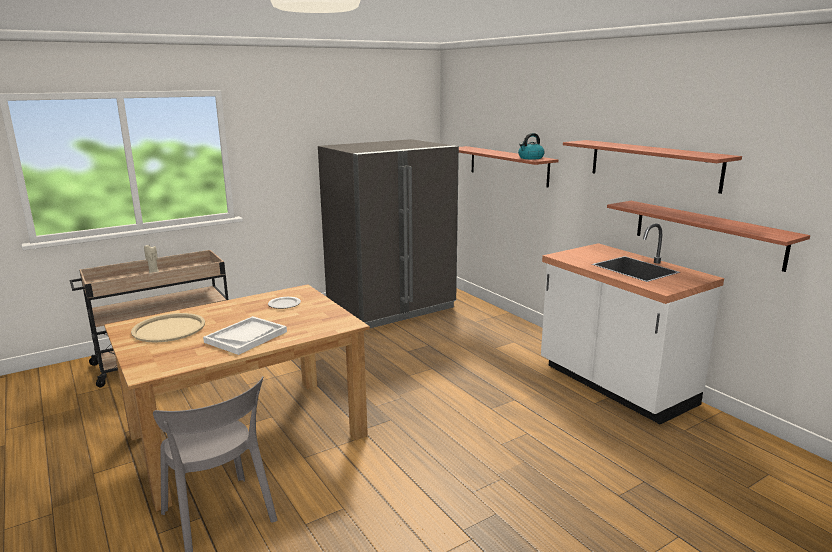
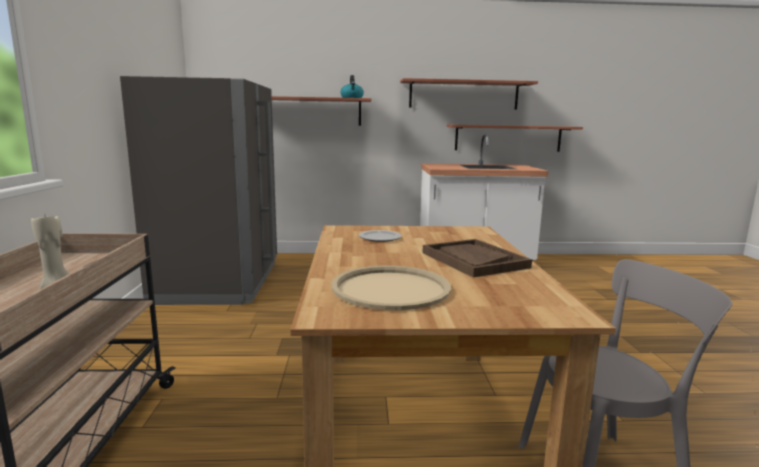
camera: 60 degrees left, 5 degrees down
(246, 337) = (473, 260): white tray -> brown tray

